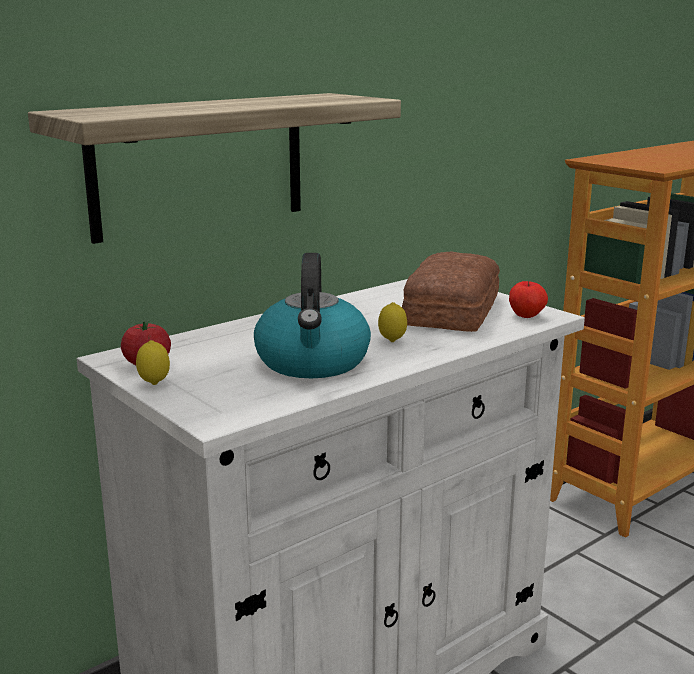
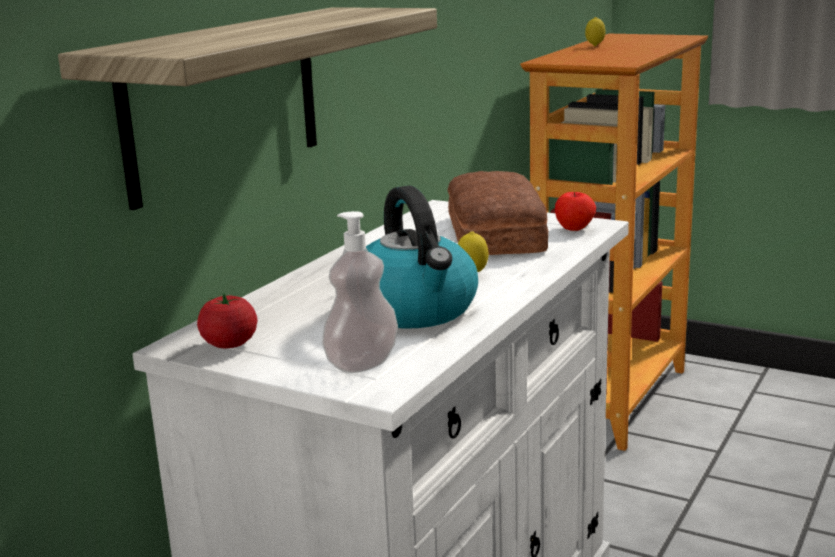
camera: 20 degrees left, 0 degrees up
(154, 384) = (266, 364): lemon -> lemon (595, 46)
(224, 398) = (362, 363): none -> soap dispenser

